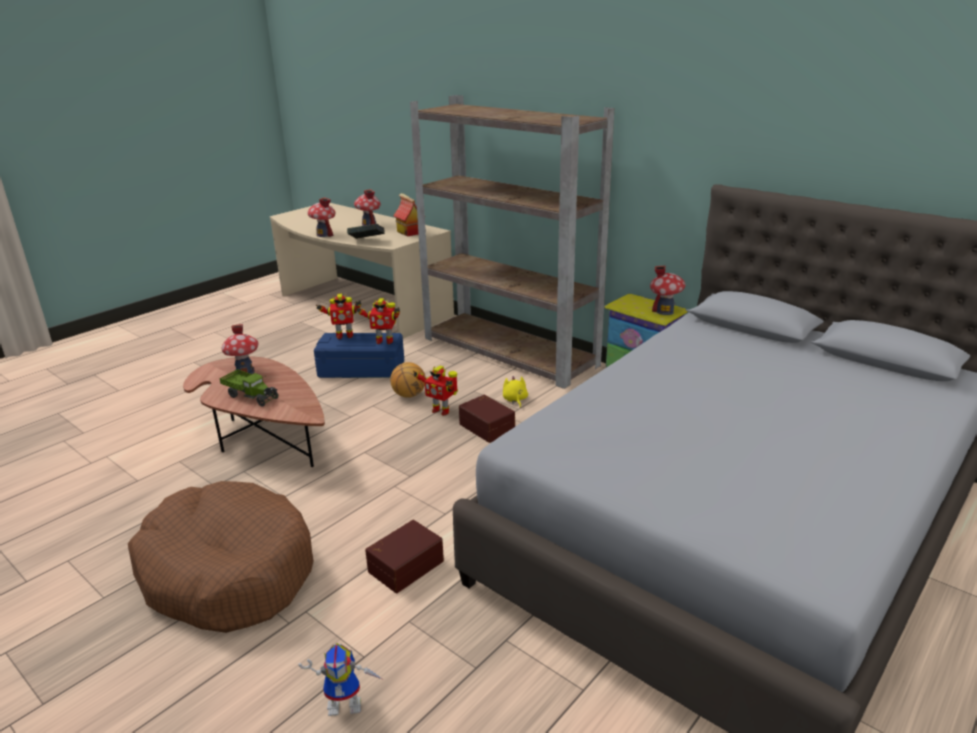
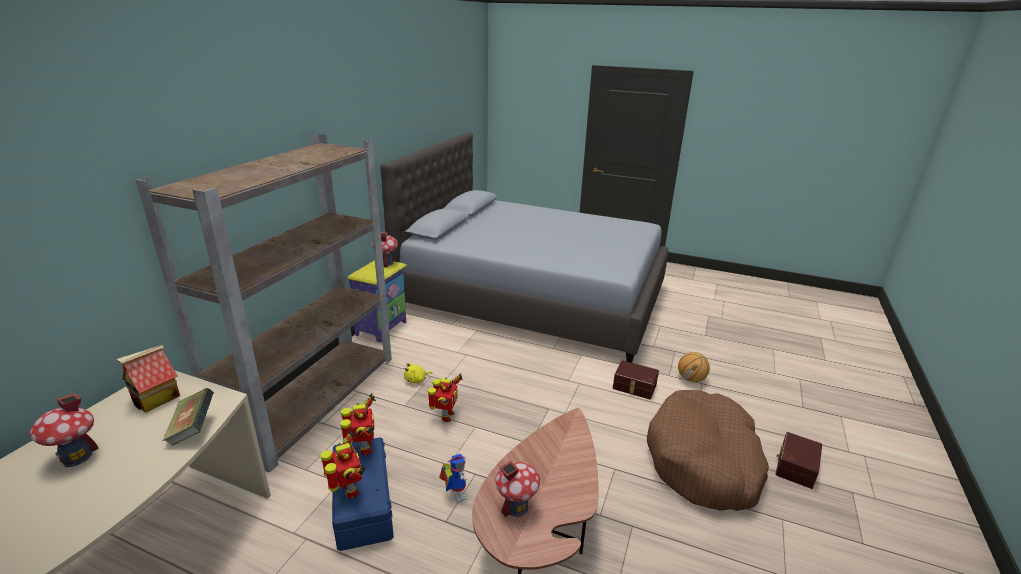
camera: 110 degrees left, 0 degrees up
(251, 396) = (563, 474): toy truck -> none
(324, 234) = (123, 498): toy house -> none
(347, 702) = (727, 380): toy robot -> toy robot (454, 493)
(409, 395) = (421, 445): basketball -> basketball (691, 379)
(488, 427) = (464, 386): brown storage box -> brown storage box (794, 466)

